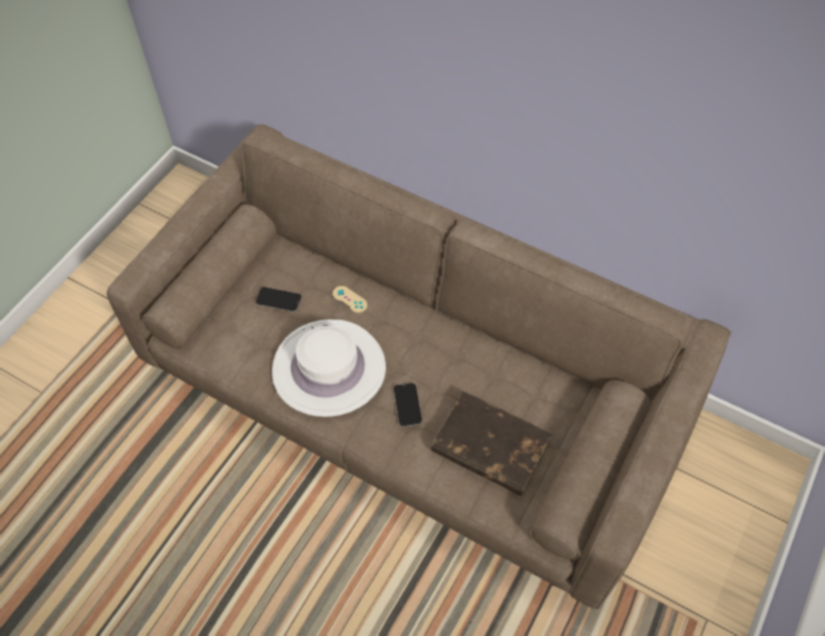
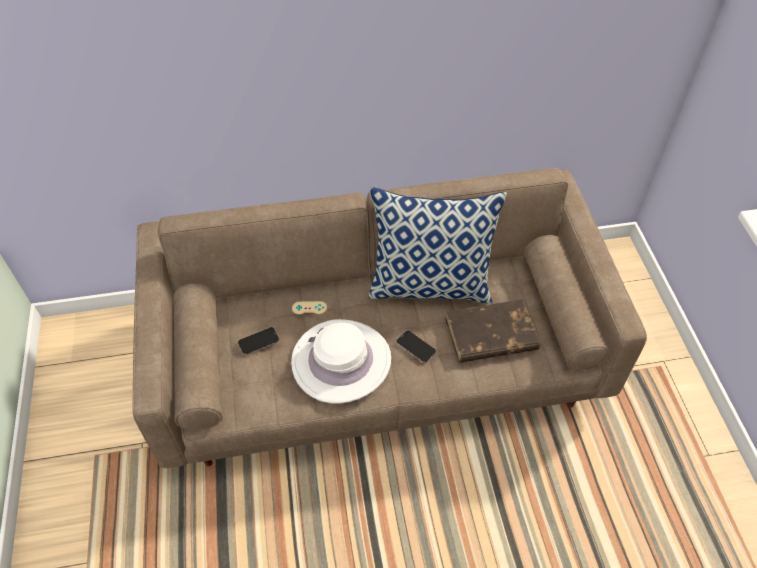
camera: 40 degrees left, 5 degrees down
(482, 356) = (431, 285): none -> pillow

